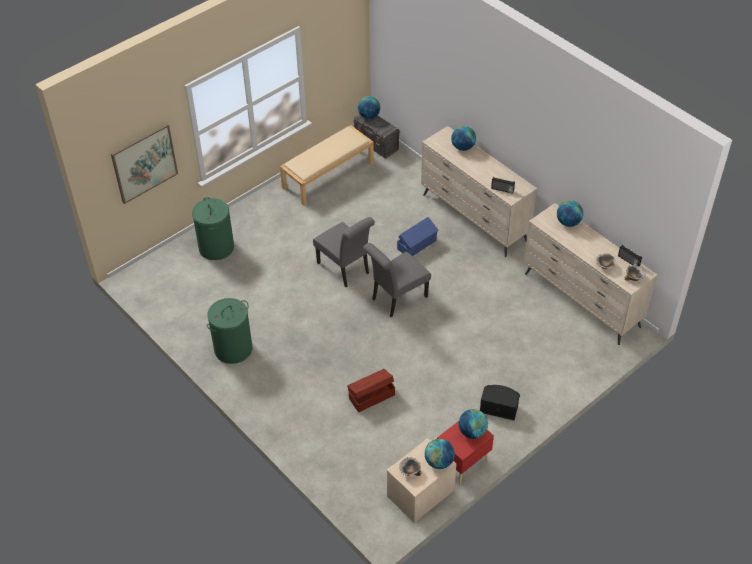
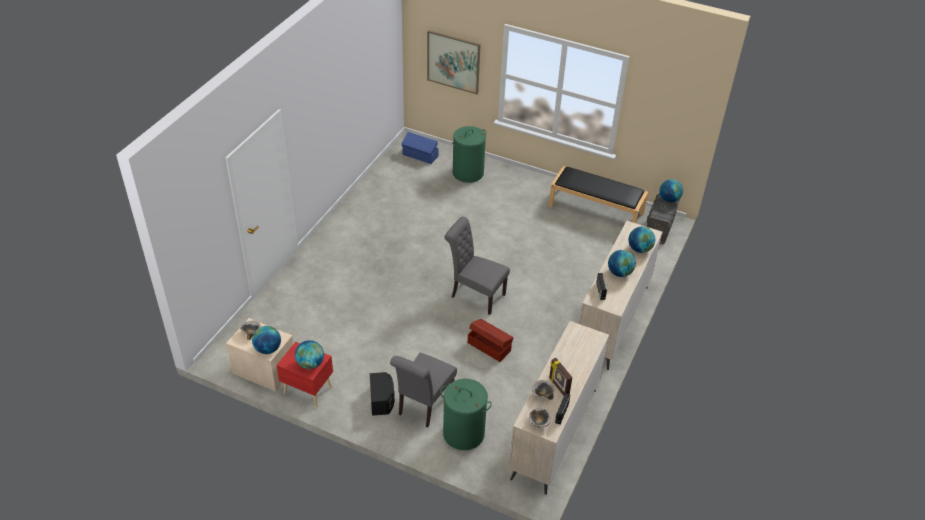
camera: 65 degrees right, 5 degrees down
(233, 349) = (367, 214): green laundry basket -> green laundry basket (464, 433)
(328, 175) = (596, 210): beige bench -> black bench
(345, 269) = (490, 253): grey chair -> grey chair (423, 406)
(371, 396) = (355, 309): brown storage box -> brown storage box (489, 346)
(417, 245) = (550, 290): blue storage box -> blue storage box (420, 155)
(568, 222) = (587, 351): globe -> globe (619, 273)
(600, 253) = (558, 387): none -> picture frame

